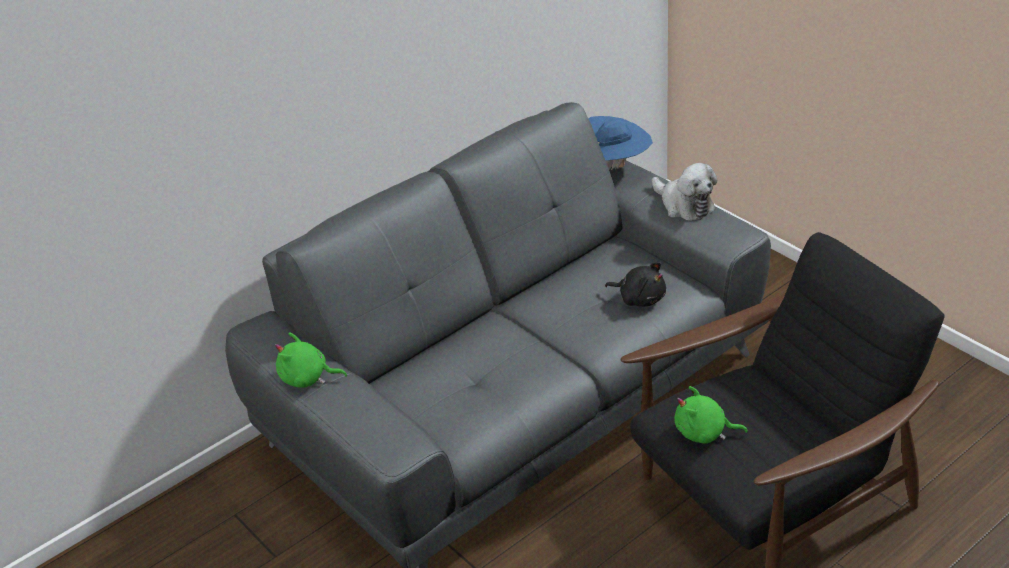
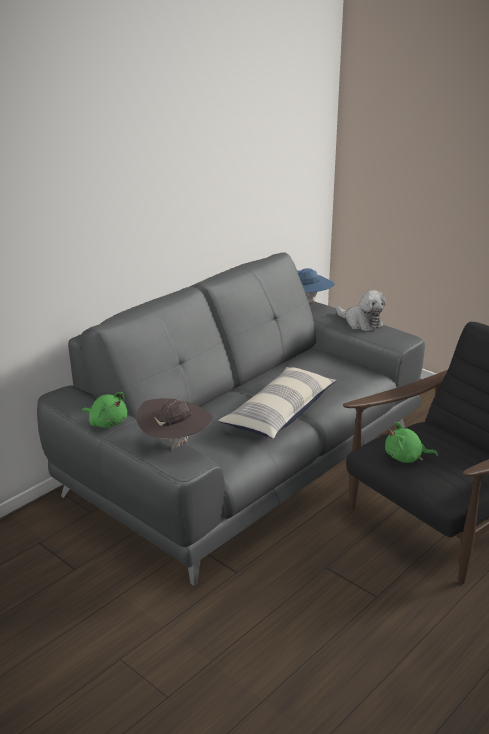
camera: 10 degrees left, 10 degrees down
(307, 378) = (107, 422): green plush toy -> green plush toy turned 150 degrees counterclockwise
(389, 416) = (175, 443): none -> brown hat
(546, 355) = (279, 413): none -> pillow
(640, 298) = (339, 380): black plush toy -> none

